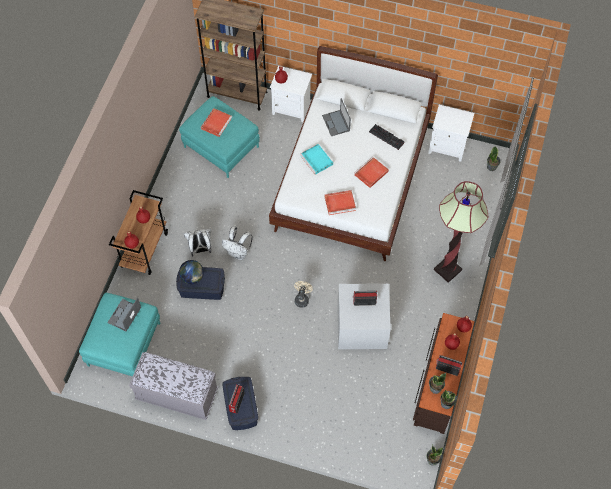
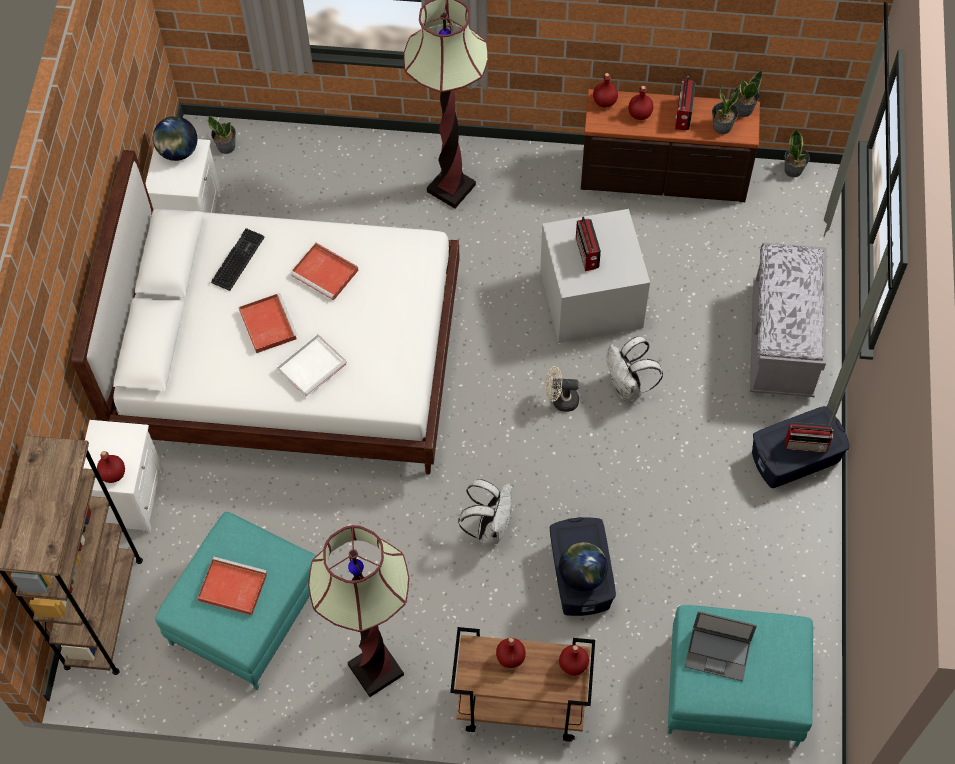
camera: 100 degrees left, 0 degrees up
(177, 395) = (804, 568): grey bench -> grey bench (782, 341)
(179, 194) = (375, 670): none -> floor lamp
(200, 249) = (497, 598): white backpack -> white backpack (628, 386)
(317, 160) = (312, 365): turquoise tray -> white tray
(336, 123) = (217, 349): laptop -> none
(340, 203) = (401, 312): red tray -> red tray (267, 324)
(462, 121) = (178, 151): none -> globe

